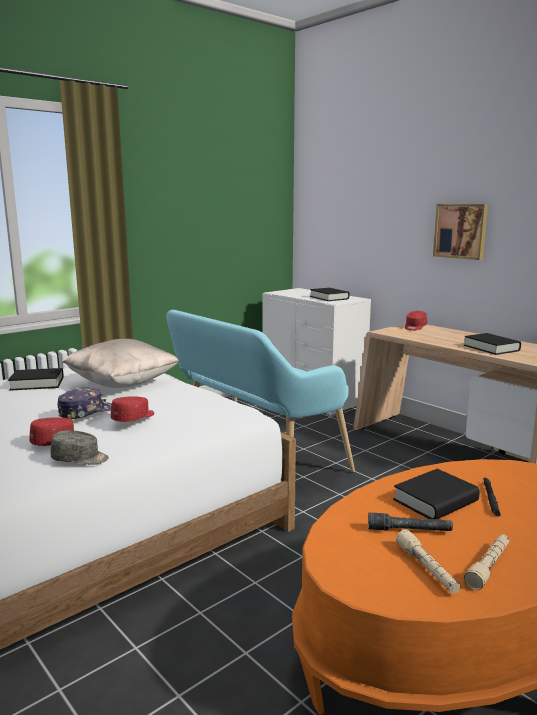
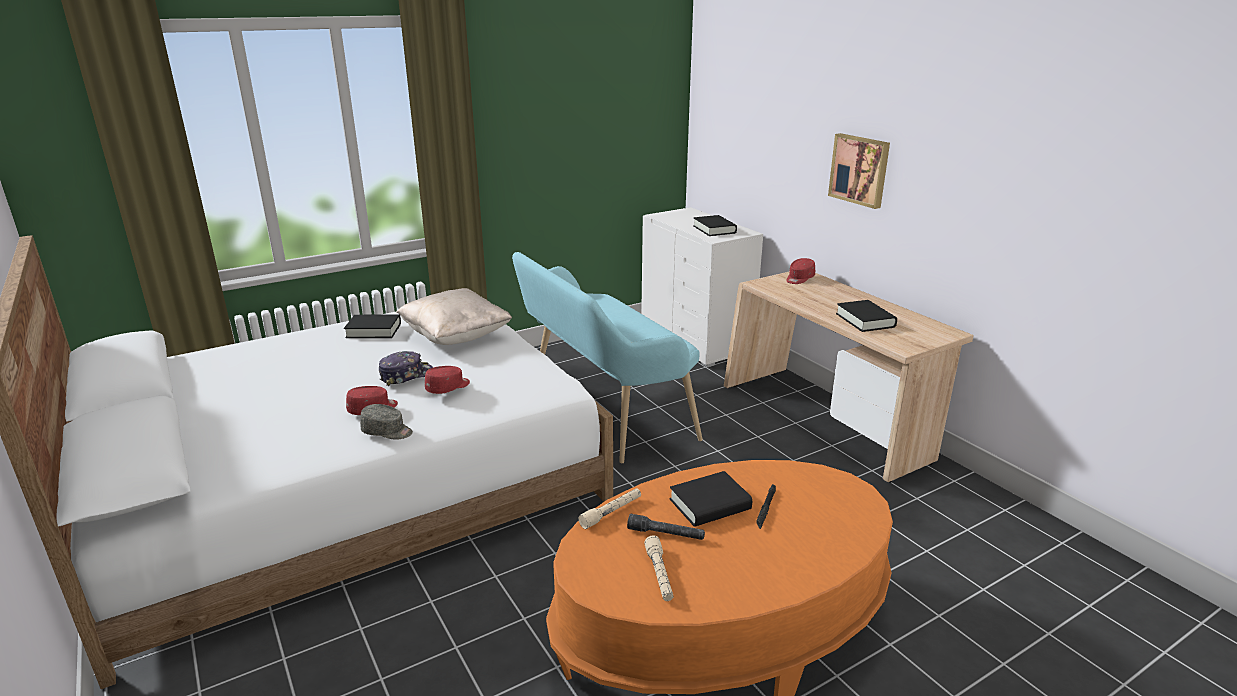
camera: 10 degrees right, 10 degrees up
(488, 566) = (717, 579): beige flashlight -> beige flashlight (611, 512)

